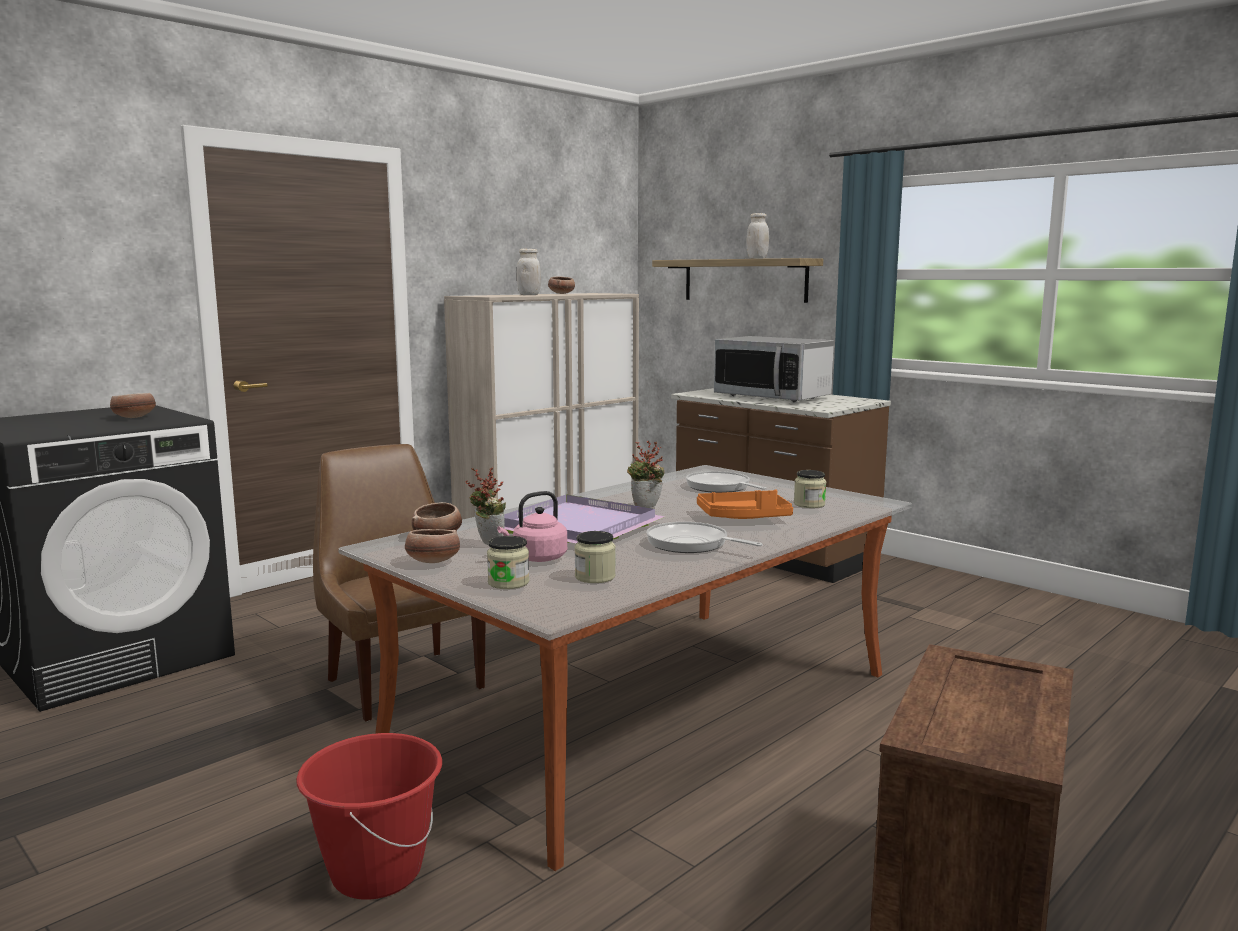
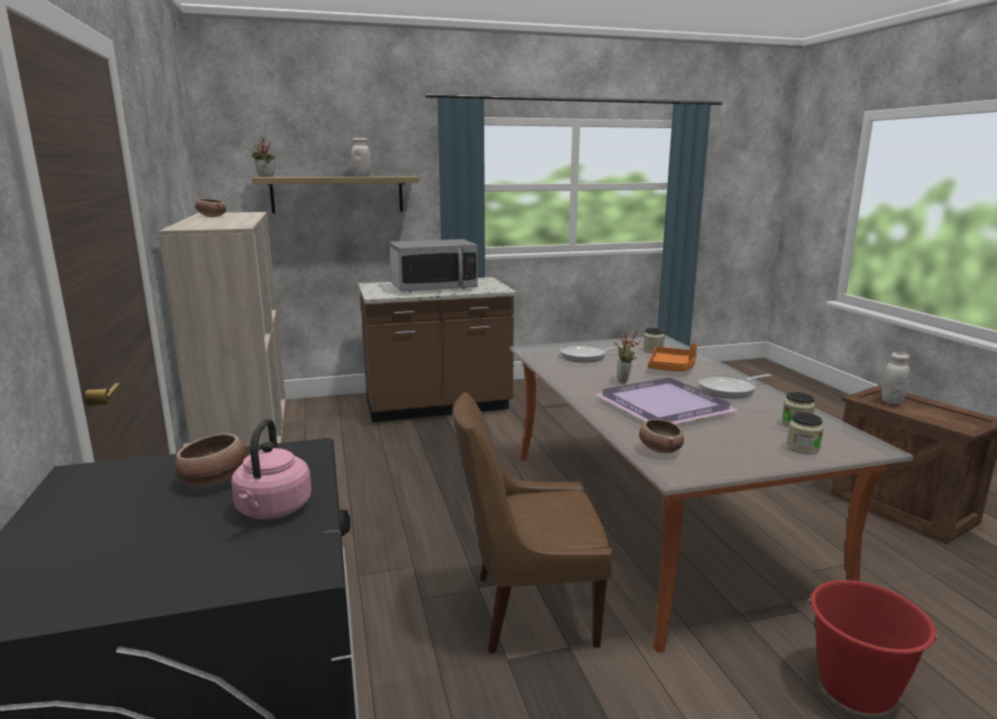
camera: 60 degrees left, 5 degrees up
(432, 562) = (737, 462): bowl -> none
(487, 544) = (694, 438): potted plant -> potted plant (265, 177)
(529, 295) = (227, 221): white jar -> white jar (891, 401)
(537, 558) = (743, 430): pink kettle -> pink kettle (272, 510)

